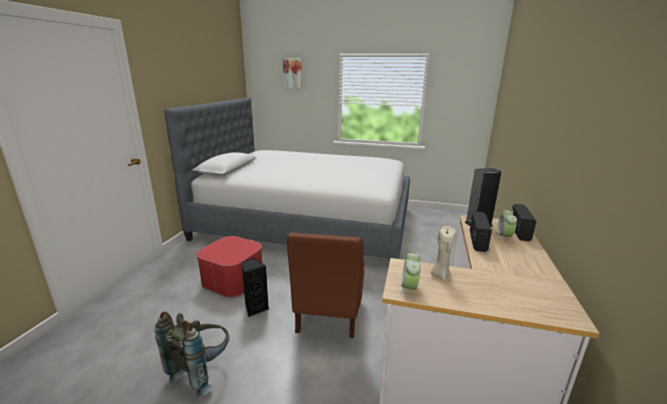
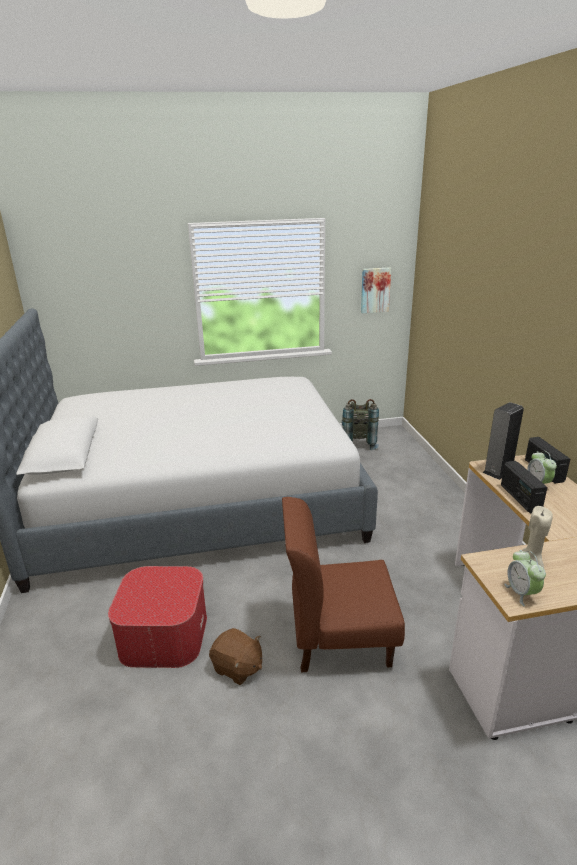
camera: 25 degrees left, 5 degrees up
(202, 370) = (244, 794): grey backpack -> grey backpack (357, 443)
(255, 308) = (237, 668): black speaker -> brown plush toy
(292, 73) = (109, 260): picture -> picture (375, 290)
(328, 313) = (339, 637): brown chair -> brown chair turned 105 degrees clockwise

